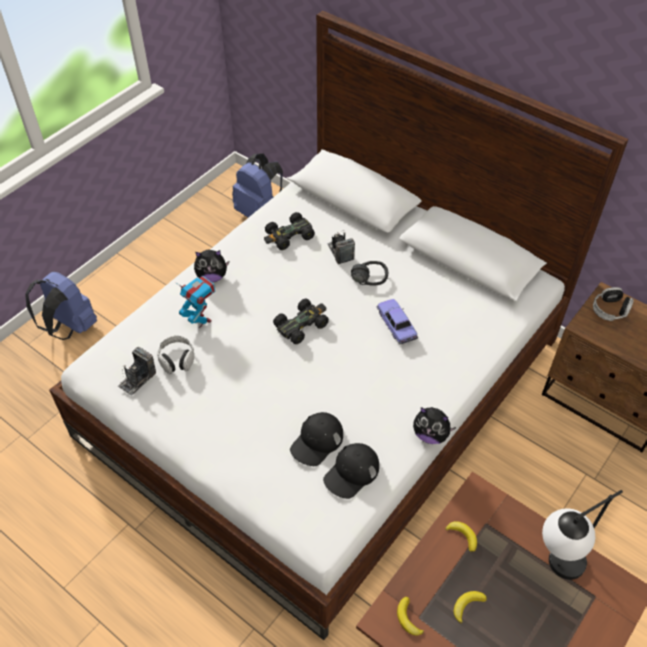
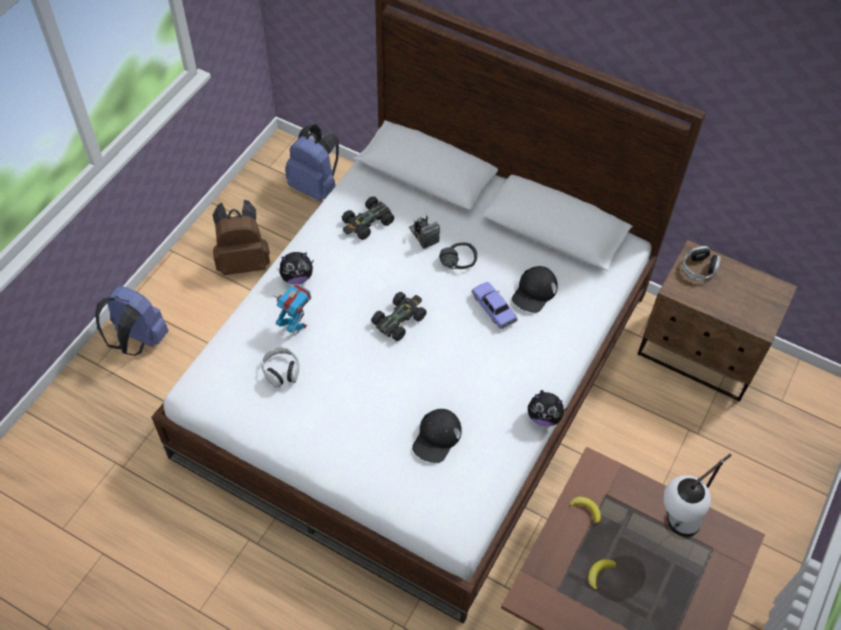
camera: 10 degrees left, 5 degrees up
(137, 379) = (246, 396): camera -> none
(180, 270) = (243, 261): none -> brown backpack
(351, 472) = (475, 464): black cap -> black cap (534, 292)
(408, 618) = (547, 592): banana -> none

